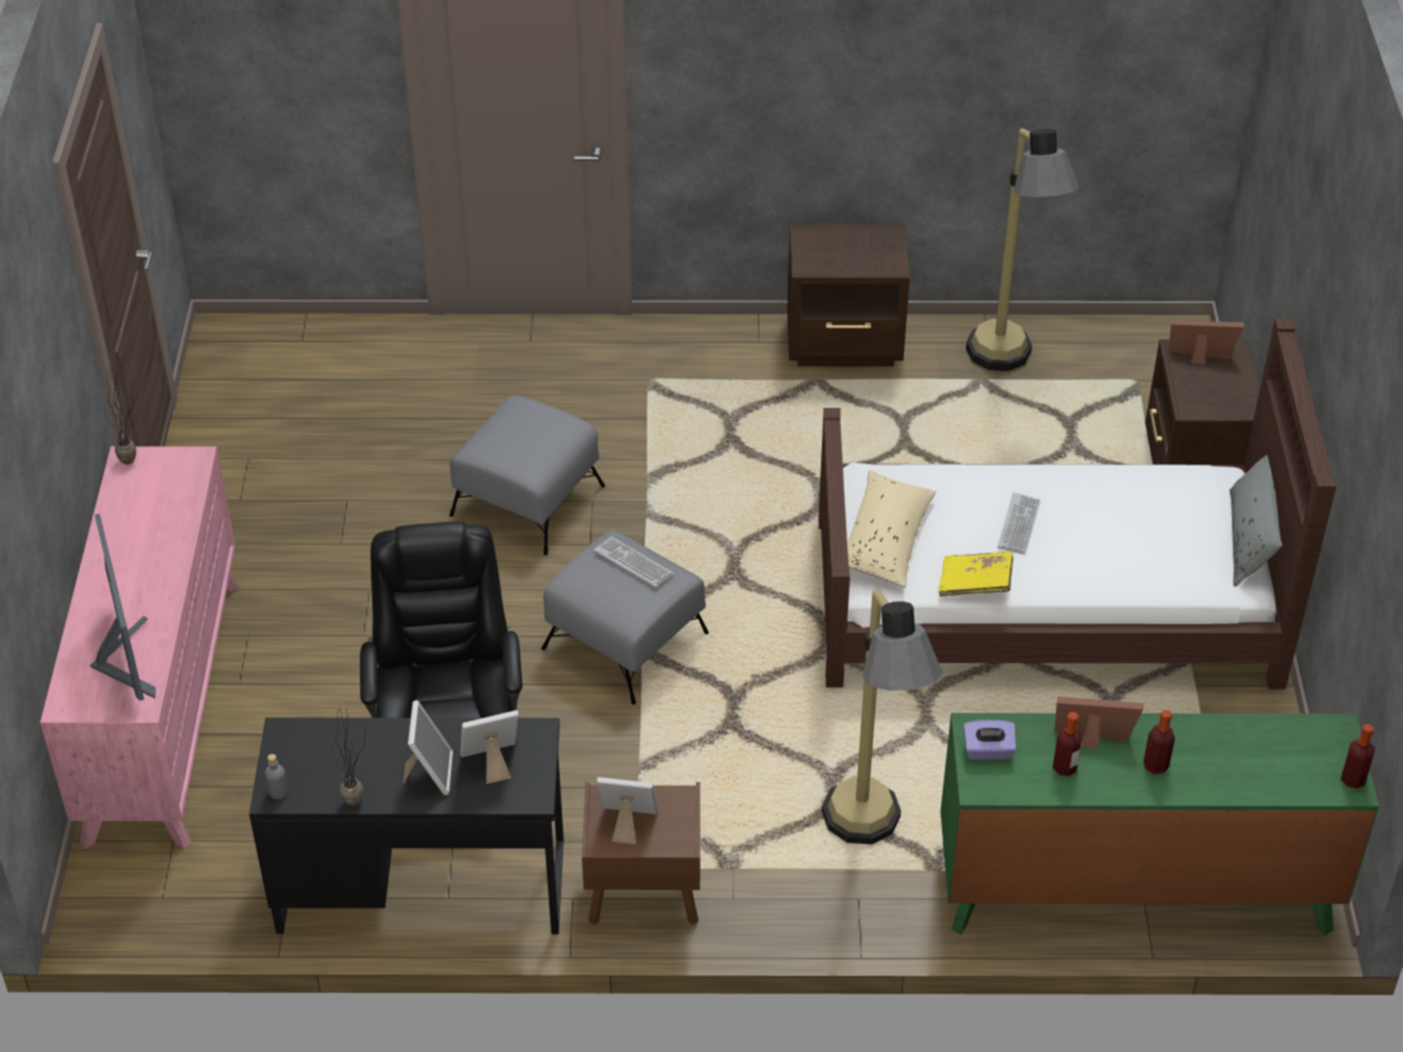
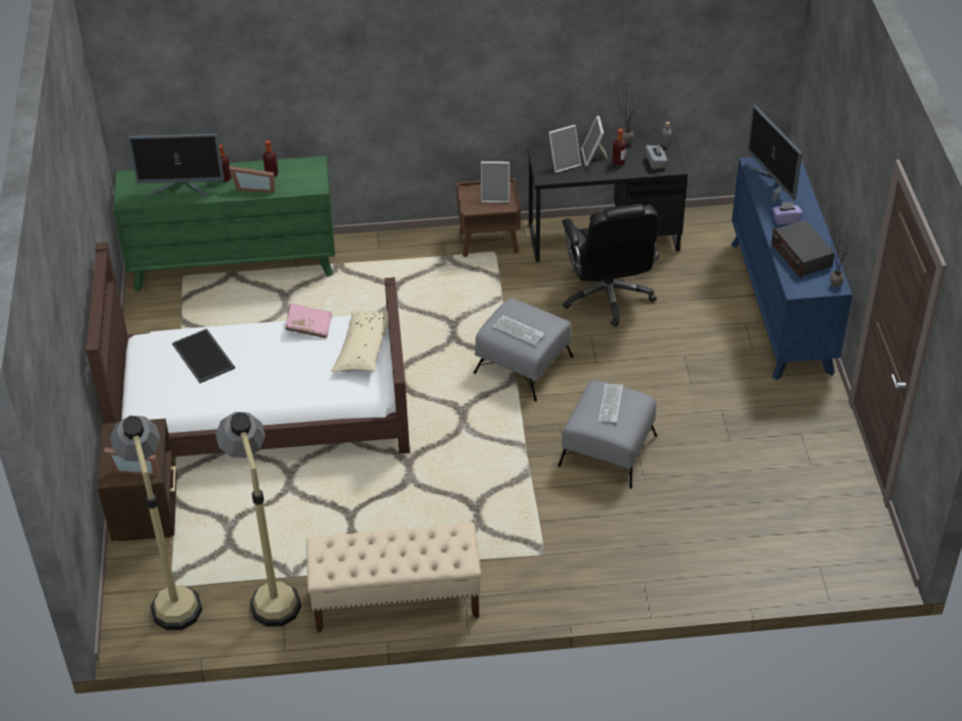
camera: 175 degrees right, 0 degrees up
(153, 515) = (801, 256): none -> radio
(163, 707) = (781, 307): pink dresser -> blue dresser
(315, 748) = (655, 162): none -> grey tissue box
(846, 344) = (395, 601): brown nightstand -> beige bench
(871, 843) = (372, 273): floor lamp -> floor lamp (171, 592)
(975, 583) = (309, 326): yellow book -> pink book
(988, 751) = (310, 178): purple tissue box -> purple tissue box (785, 220)
(1018, 525) = (279, 364): keyboard -> keyboard (610, 404)
(1139, 548) = (204, 356): none -> tray
(1234, 749) = (182, 188): none -> monitor
(1249, 539) = (133, 370): grey pillow -> none
(1352, 780) = (125, 180): bottle -> bottle (618, 162)

